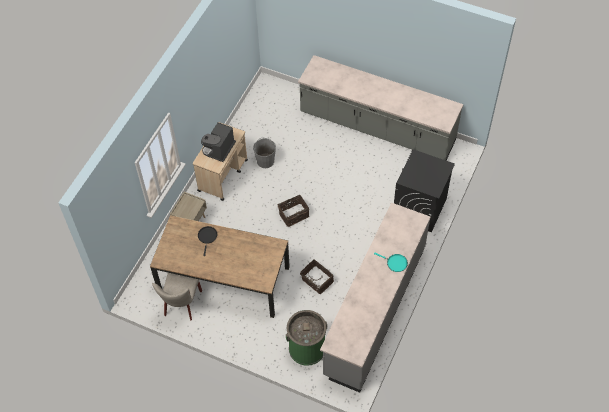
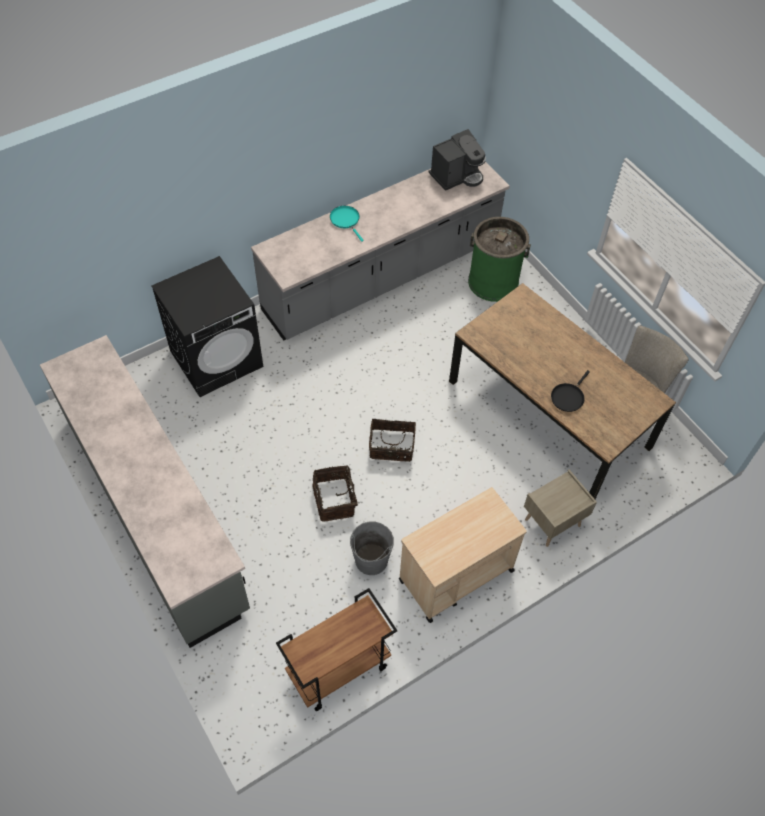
camera: 150 degrees left, 0 degrees up
(219, 150) = (466, 528): coffee machine -> coffee machine (456, 176)
(248, 115) = (338, 670): none -> brown cart
(316, 281) = (426, 345): basket -> basket (335, 500)

